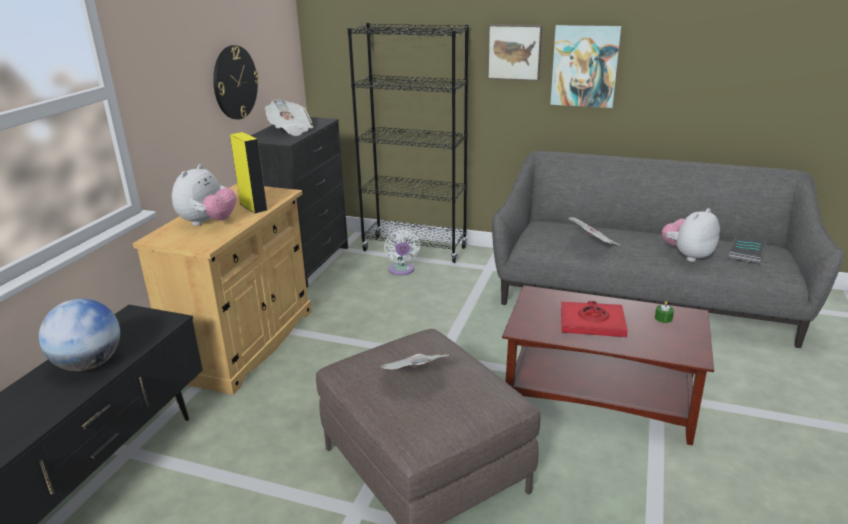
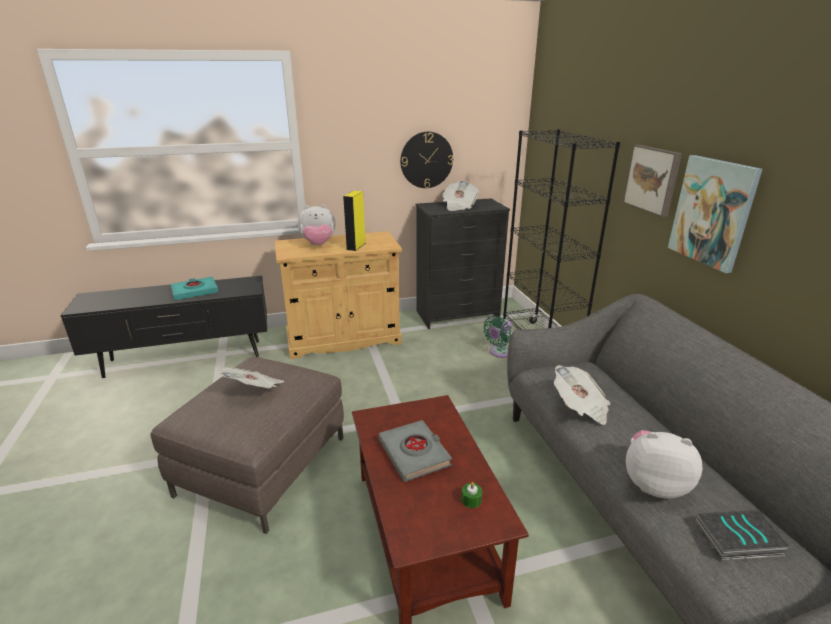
camera: 55 degrees right, 0 degrees up
(89, 364) = (195, 291): globe -> turquoise book
(401, 271) = (499, 352): white fan -> green fan
(592, 323) = (414, 453): red book -> grey book

